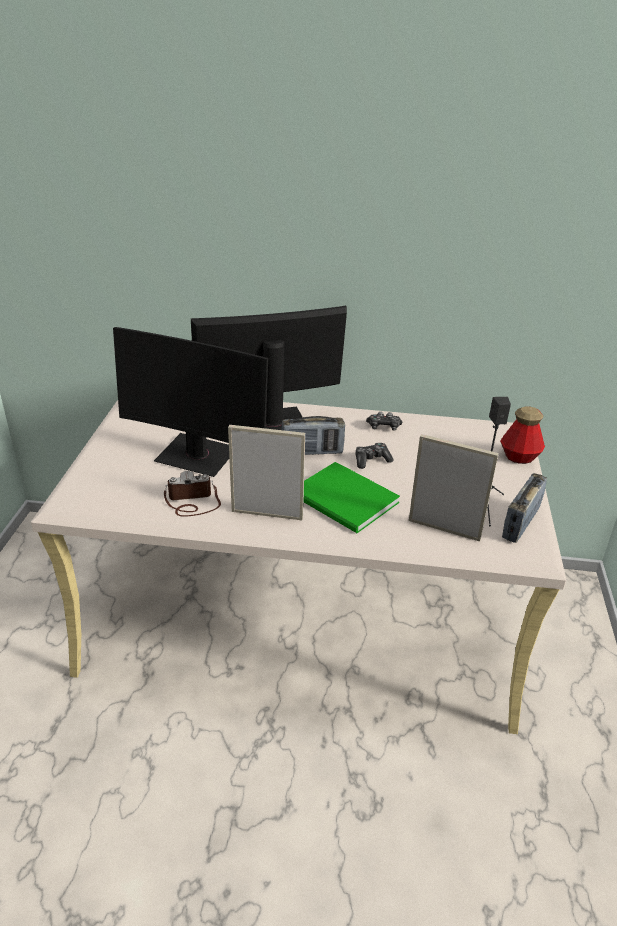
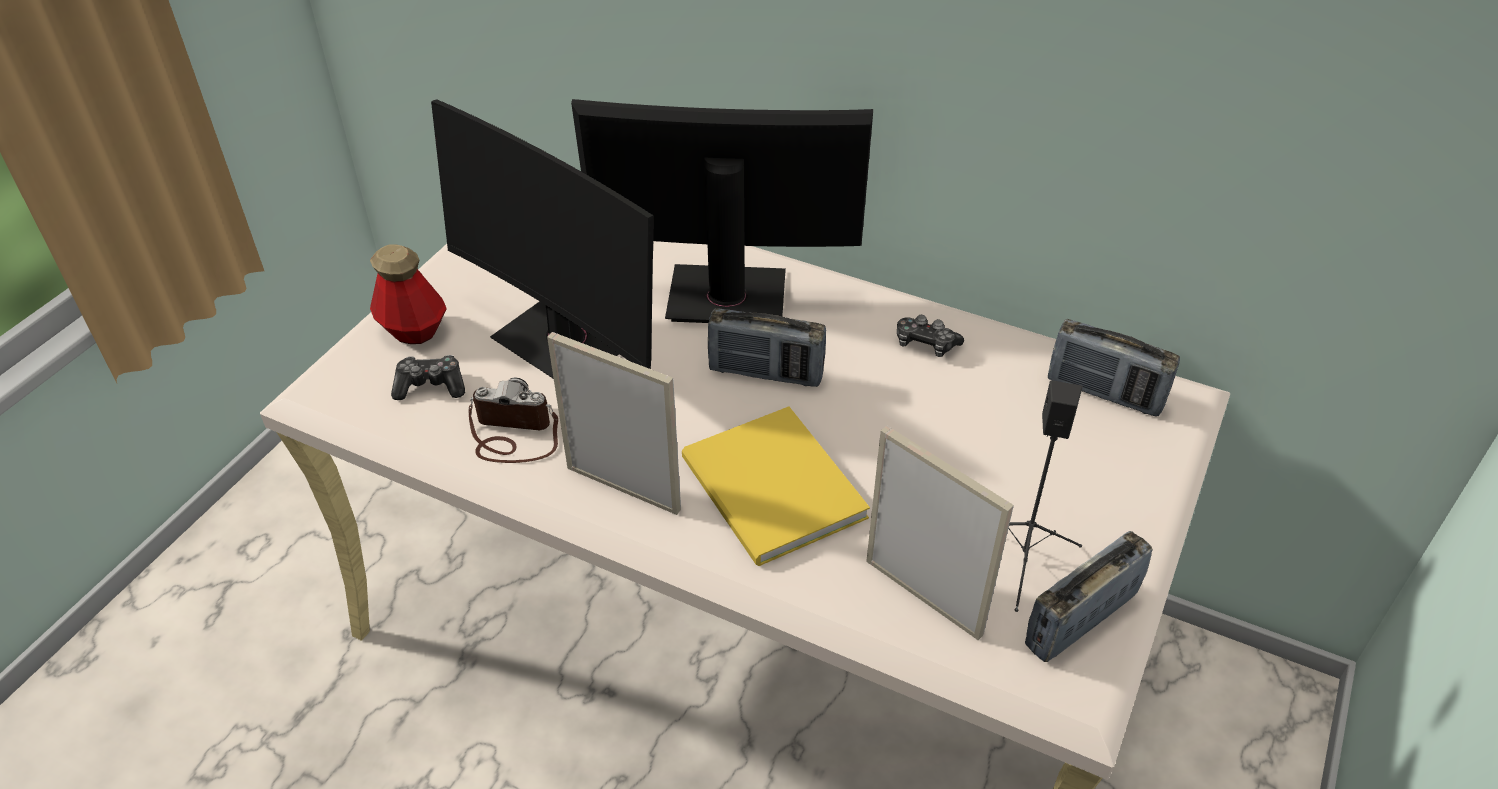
camera: 20 degrees right, 10 degrees up
(345, 501) = (772, 493): green book -> yellow book
(371, 460) = (865, 413): game controller -> game controller (431, 386)
(478, 432) = (1104, 393): none -> radio
(519, 457) = (1159, 467): bottle -> bottle (414, 330)

